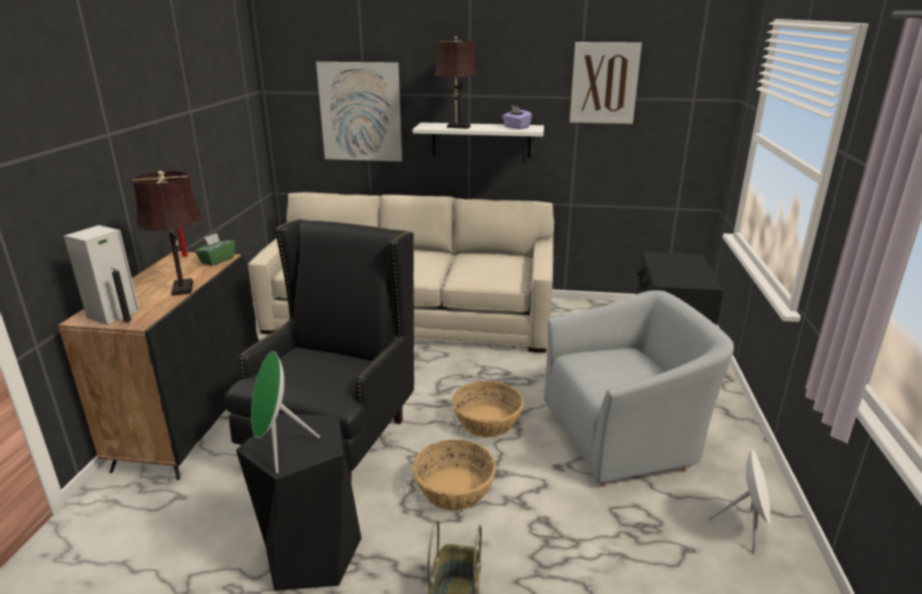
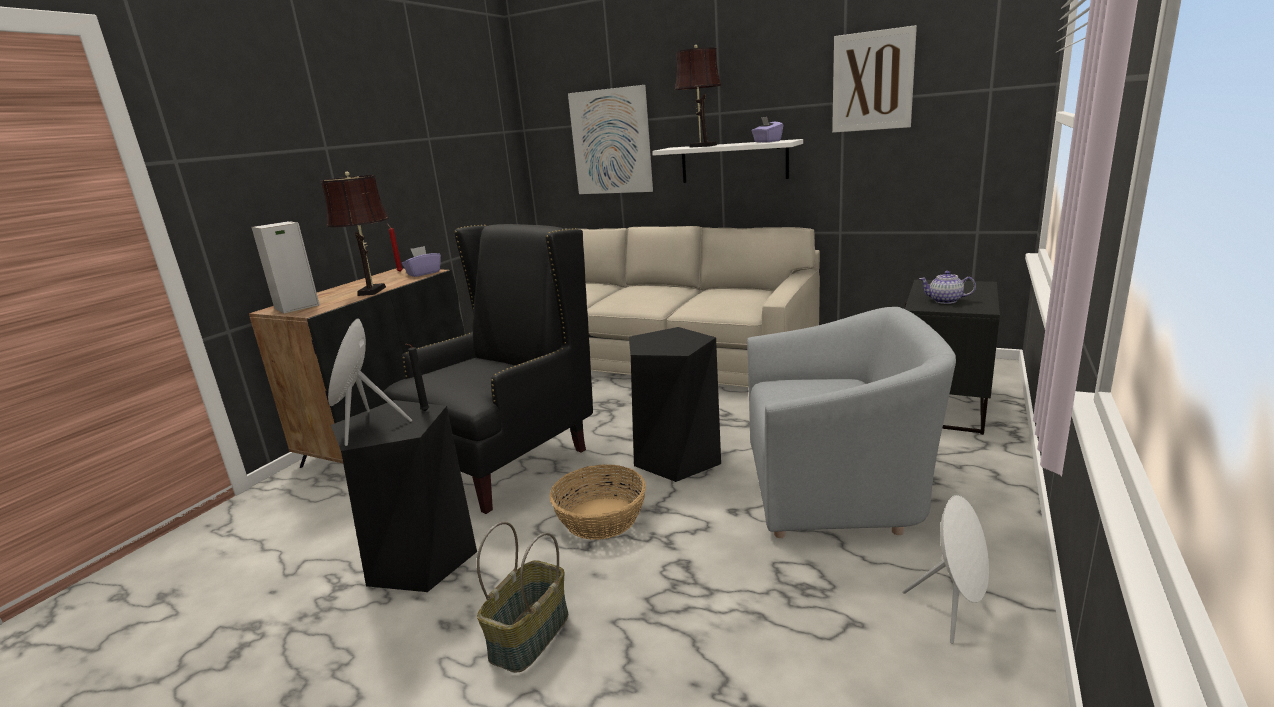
camera: 20 degrees right, 5 degrees down
(127, 323) = (299, 313): black candle -> black candle (424, 412)
(217, 260) = (423, 273): green tissue box -> purple tissue box
(487, 421) = (677, 458): basket -> black stool
(678, 276) = (945, 301): none -> teapot

